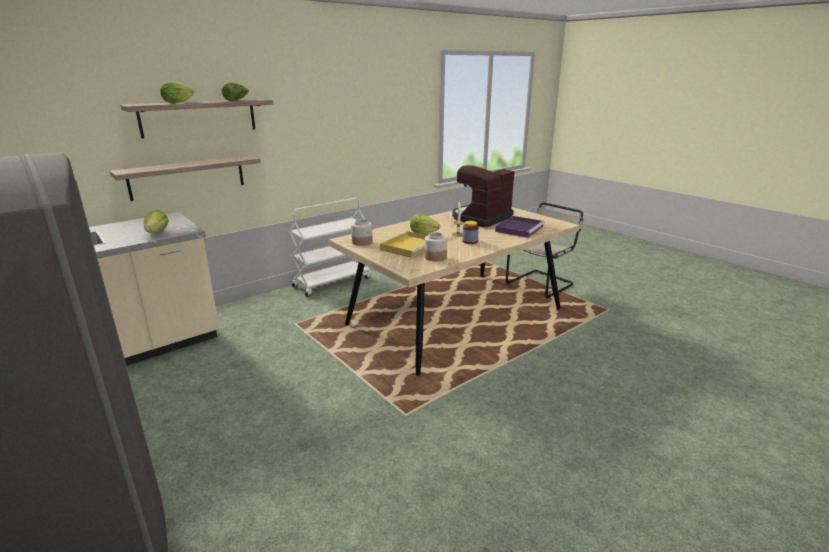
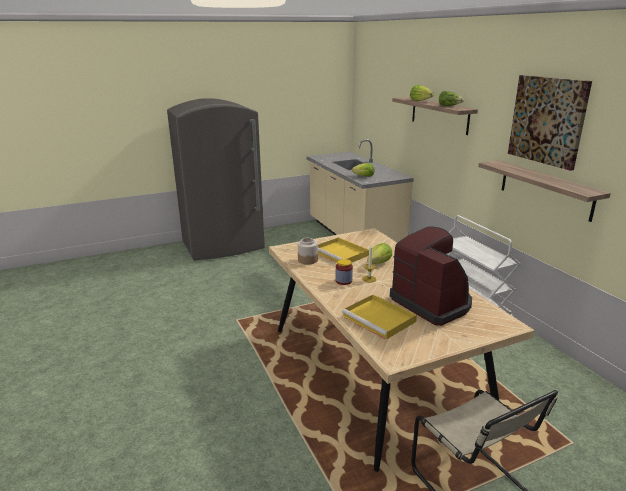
camera: 105 degrees right, 0 degrees up
(187, 177) = (425, 156): shelf -> shelf (545, 189)
(340, 94) = (547, 120): none -> picture
(362, 242) = (360, 238): jar -> none
(519, 228) = (380, 319): purple tray -> yellow tray

